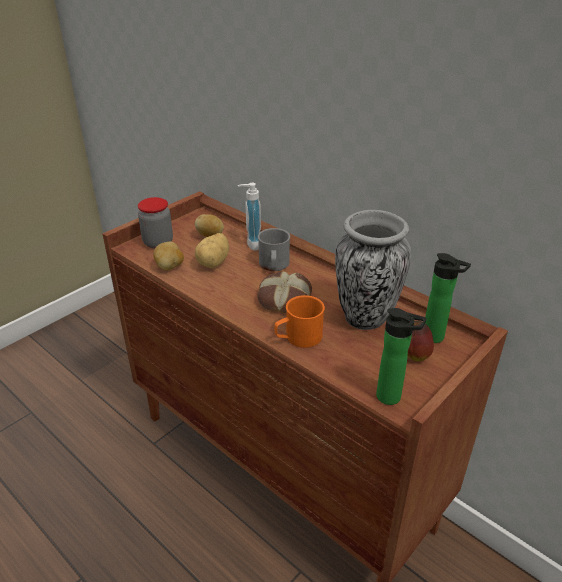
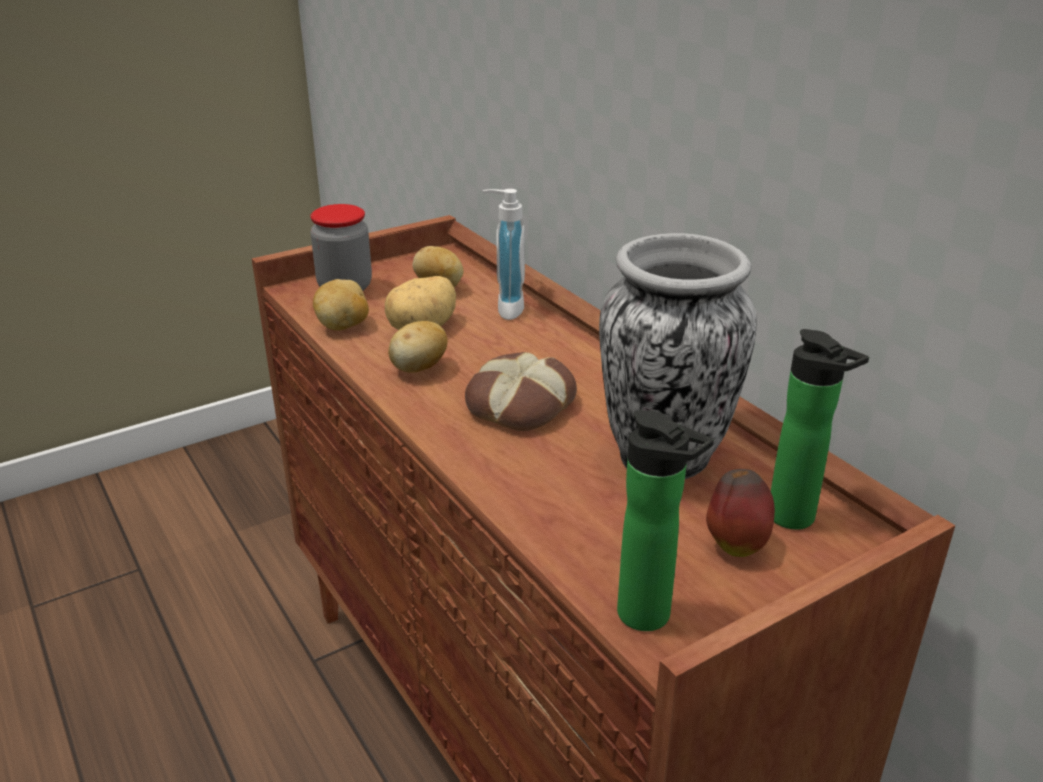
camera: 15 degrees right, 5 degrees down
(223, 286) = (418, 369): none -> potato
(274, 266) = (528, 348): grey mug -> none
(298, 338) = (512, 475): orange mug -> none

